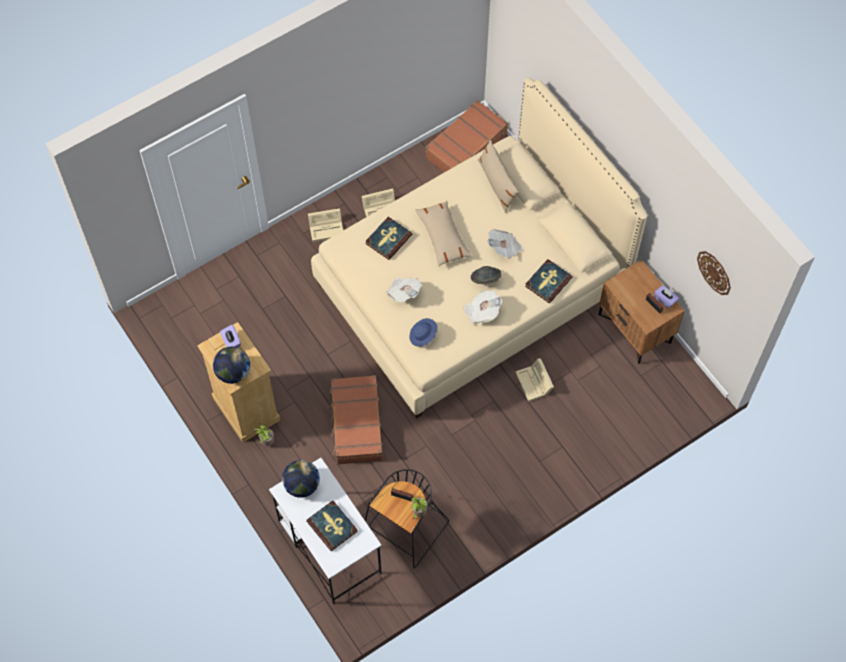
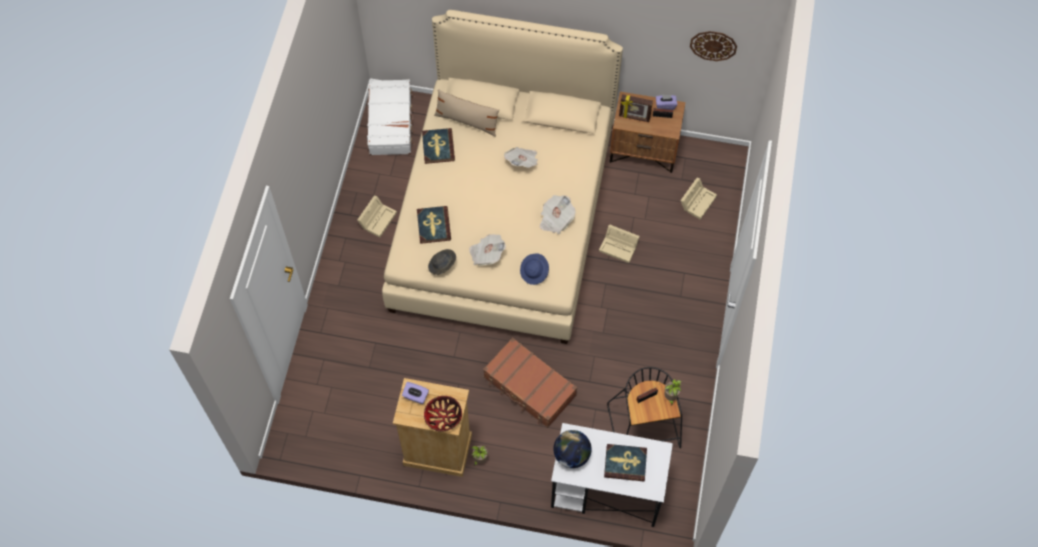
camera: 45 degrees left, 0 degrees up
(233, 373) = (443, 417): globe -> bowl
(327, 228) = (352, 266): beige storage box -> beige storage box (698, 201)
(443, 237) = (470, 190): beige pillow -> none
(467, 146) = (391, 122): brown suitcase -> white suitcase
(485, 279) = (533, 194): grey hat -> grey hat (442, 265)
(548, 282) = (578, 159): book -> book (438, 147)
(630, 288) = (634, 117): none -> picture frame

